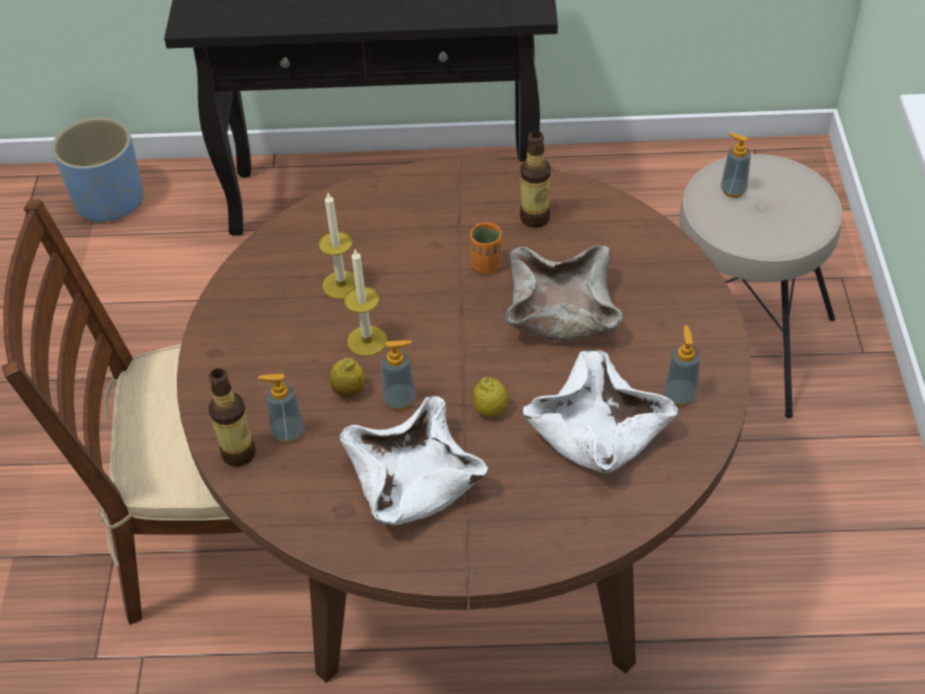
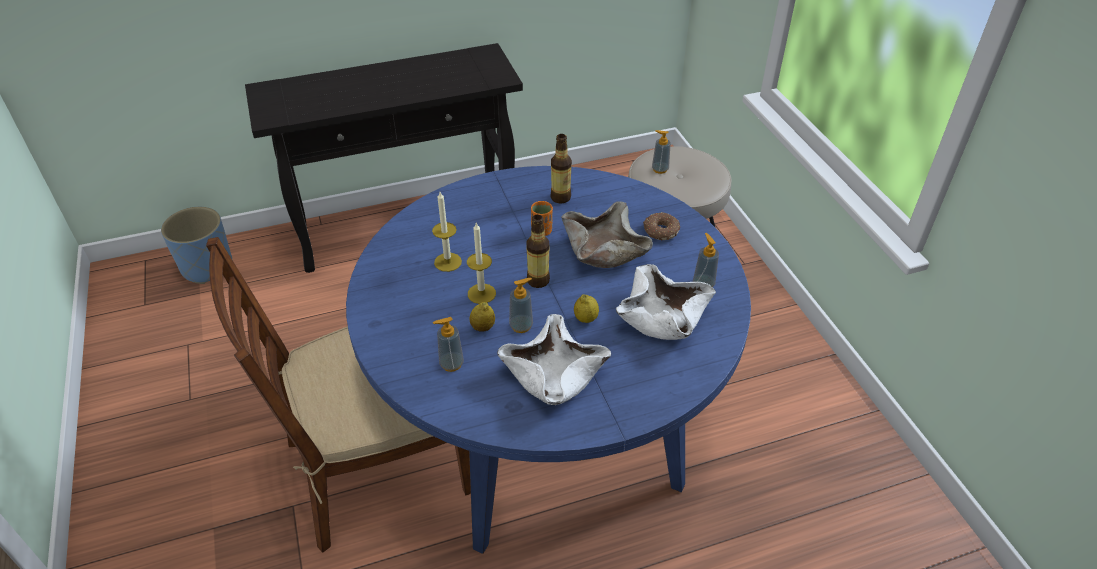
camera: 20 degrees left, 5 degrees down
(239, 453) = (421, 385): bottle -> bottle (538, 280)
(472, 541) = (548, 433): brown dining table -> blue dining table
(655, 300) = (660, 231): none -> donut

